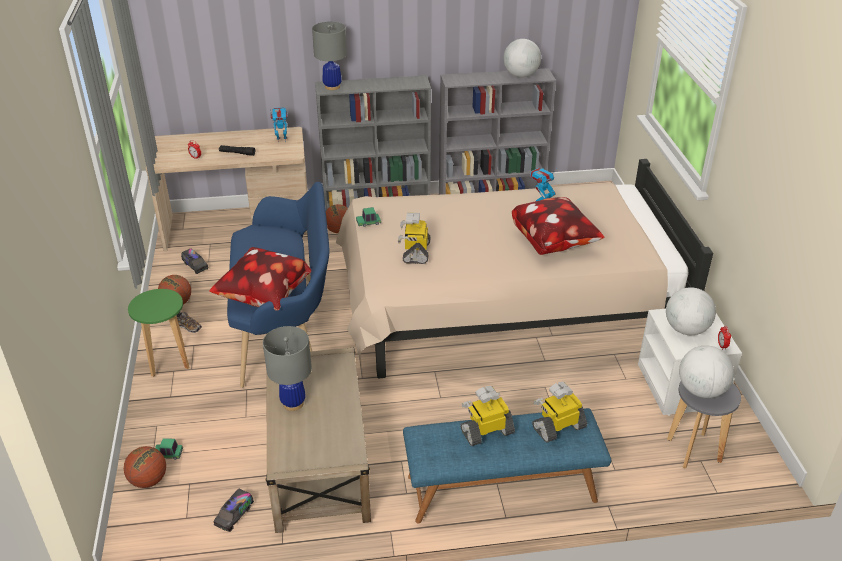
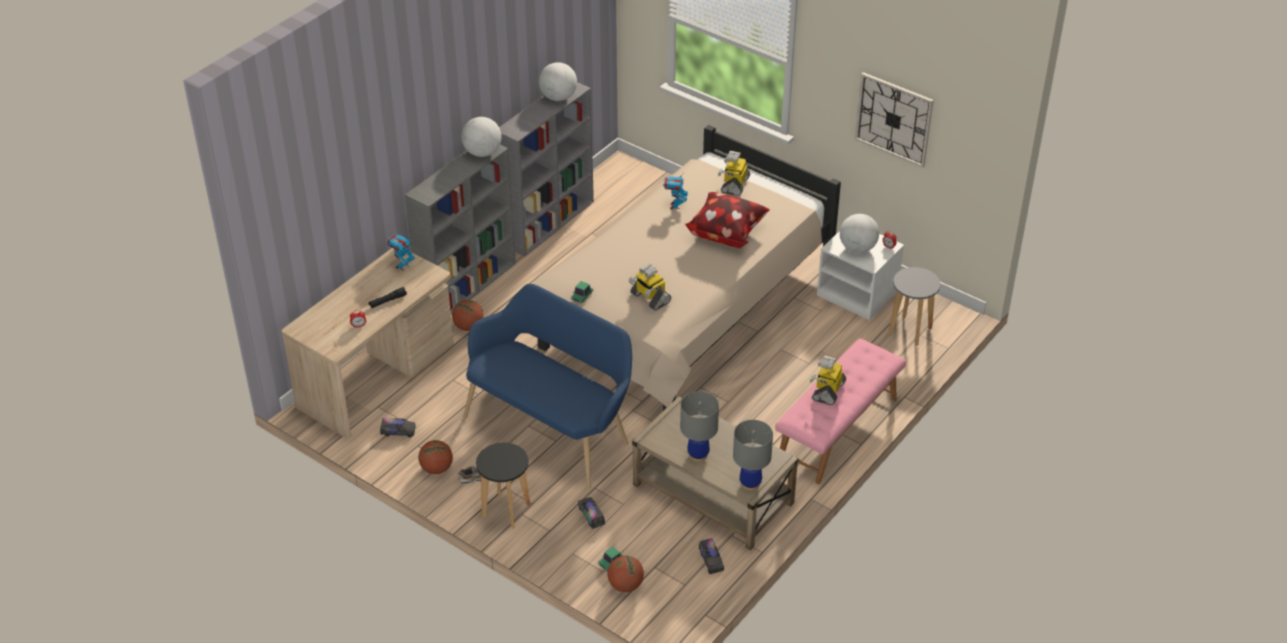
camera: 45 degrees left, 5 degrees up
(168, 361) = (506, 511): green stool -> black stool
(212, 408) = (591, 516): none -> toy truck
(265, 298) = (581, 402): pillow -> none
(332, 86) = (428, 191): grey table lamp -> grey table lamp (750, 483)
(501, 489) = (838, 430): blue bench -> pink bench
(558, 427) = (861, 360): toy robot -> toy robot (734, 184)
(701, 390) = (912, 284): globe -> globe (482, 153)
(783, 193) = (894, 119): none -> wall clock

